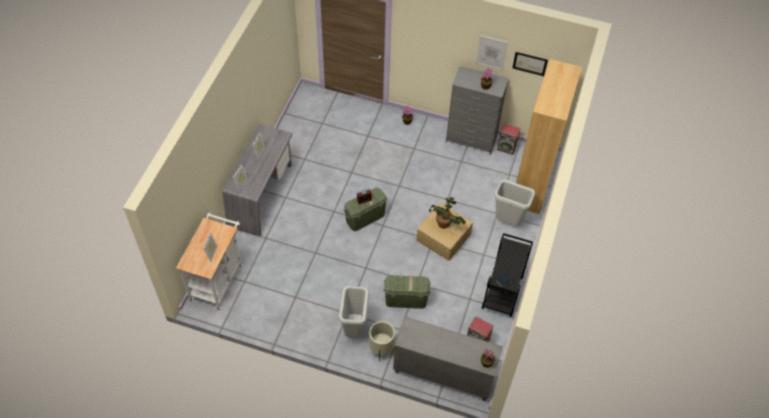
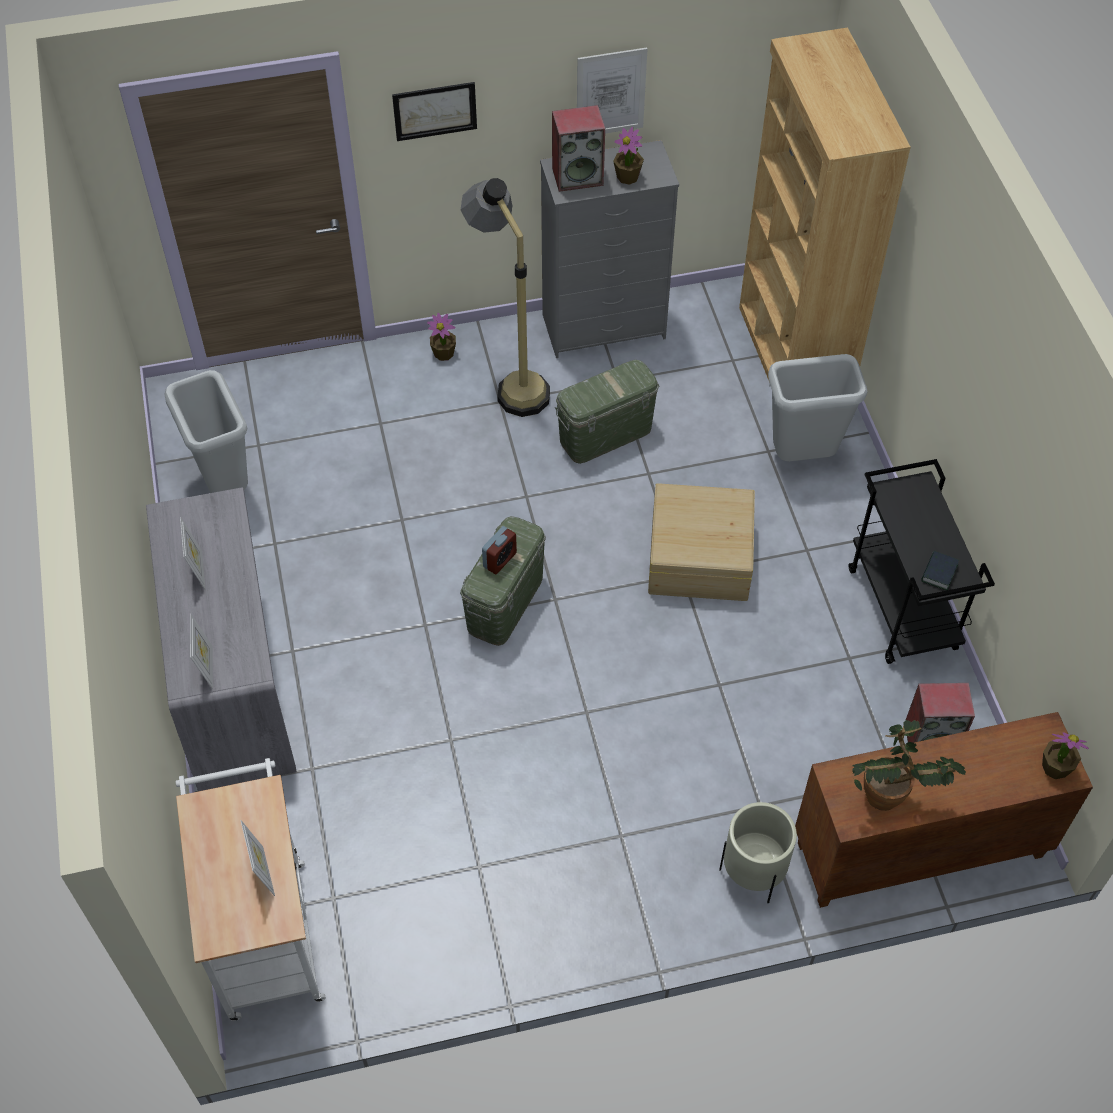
camera: 30 degrees left, 0 degrees up
(353, 329) = (661, 864): grey trash can -> grey trash can (224, 485)
(406, 299) = (723, 733): green storage box -> green storage box (605, 434)
(423, 142) = (510, 380): none -> floor lamp
(442, 374) = (918, 851): grey cabinet -> brown cabinet
(445, 226) = (705, 526): potted plant -> potted plant (891, 798)
(507, 147) = (687, 308): speaker -> speaker (578, 176)
(530, 63) = (704, 81): picture -> picture (435, 111)

